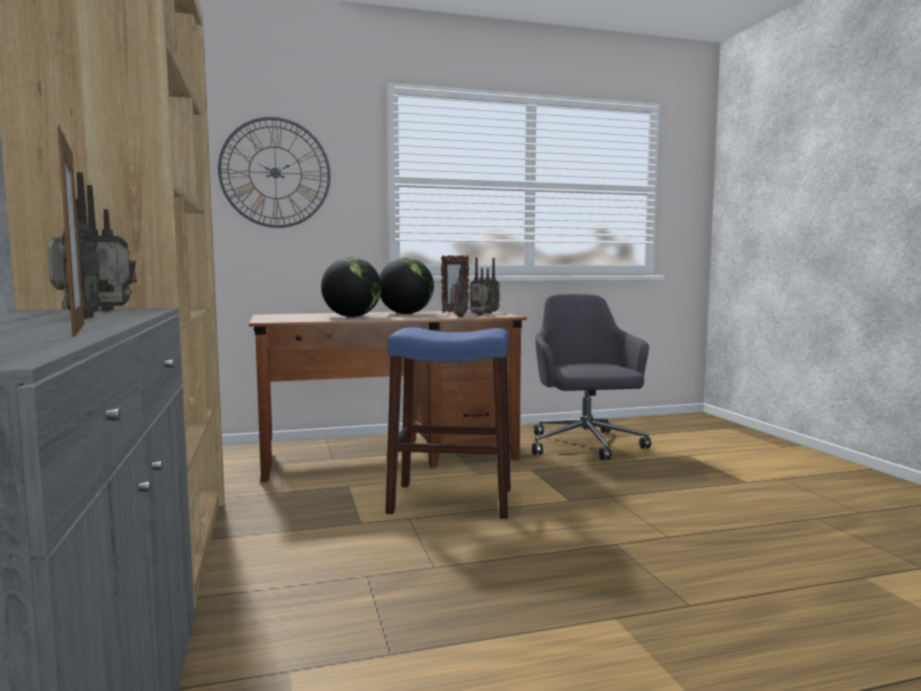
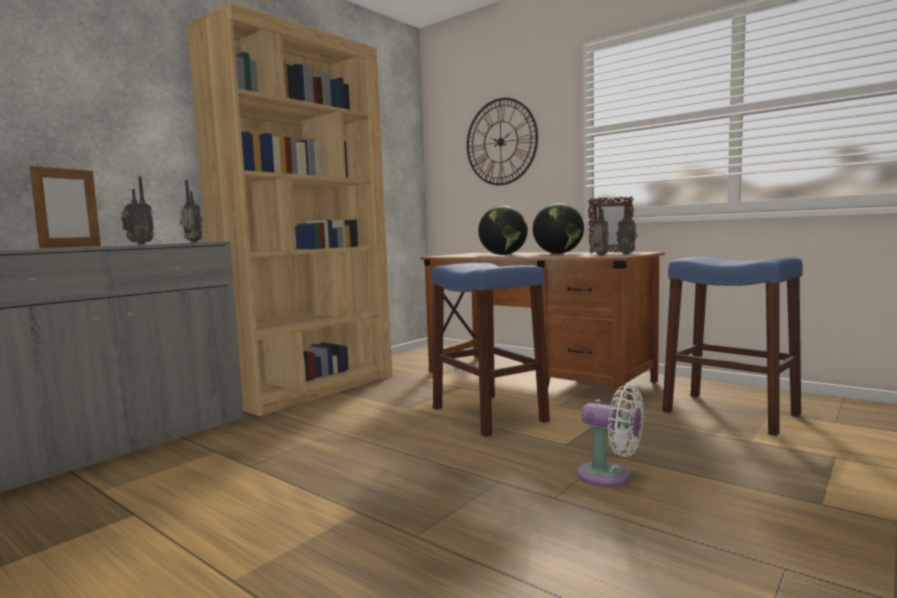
camera: 55 degrees right, 0 degrees up
(457, 316) = (568, 256): radio -> none
(585, 445) = (730, 413): grey office chair -> blue stool
(650, 510) = (609, 476): none -> white fan

